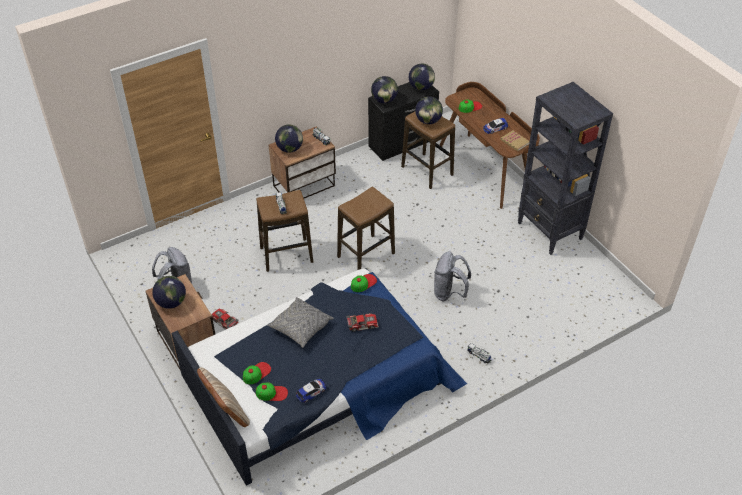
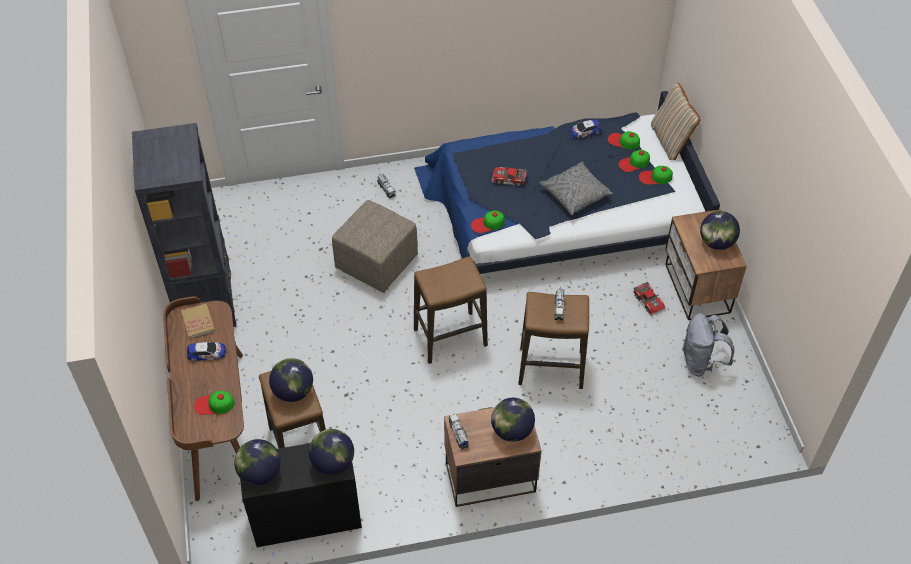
camera: 160 degrees left, 5 degrees up
(234, 365) = (655, 177): none -> cap
(449, 293) = (377, 262): grey backpack -> beige ottoman

